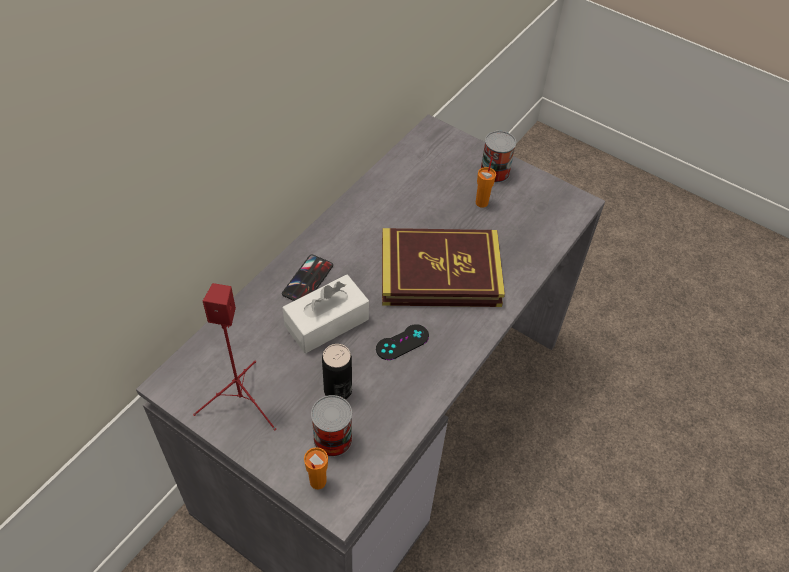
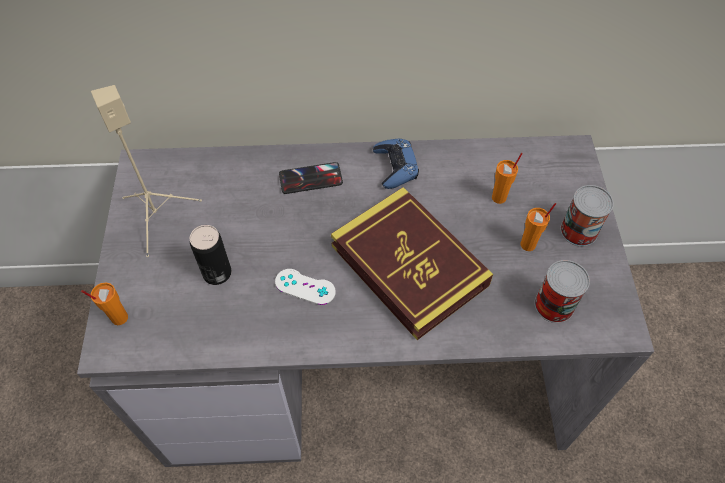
camera: 55 degrees right, 5 degrees up
(242, 401) = (157, 218): red speaker -> beige speaker
(326, 323) = (278, 220): white tissue box -> none
(332, 439) = (167, 301): can -> can (554, 305)
(349, 225) = (395, 167): none -> blue game controller
(402, 342) = (305, 287): black game controller -> white game controller
(432, 190) = (499, 197): none -> orange cup

